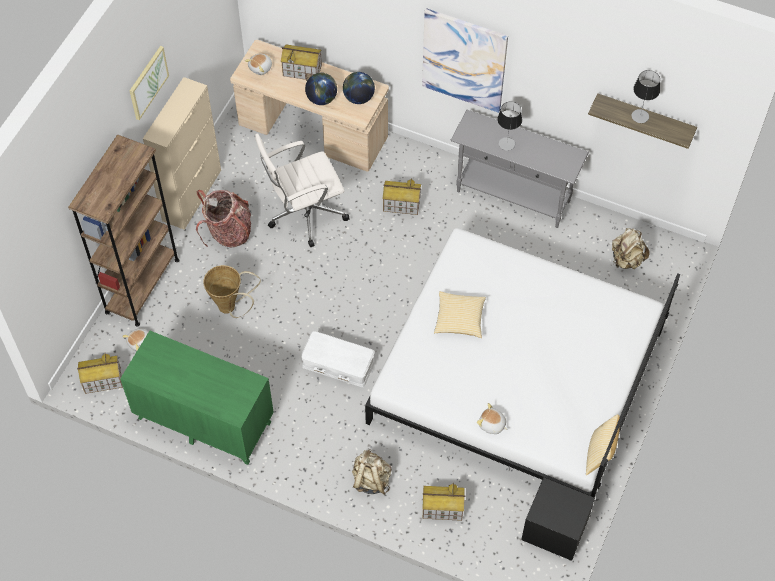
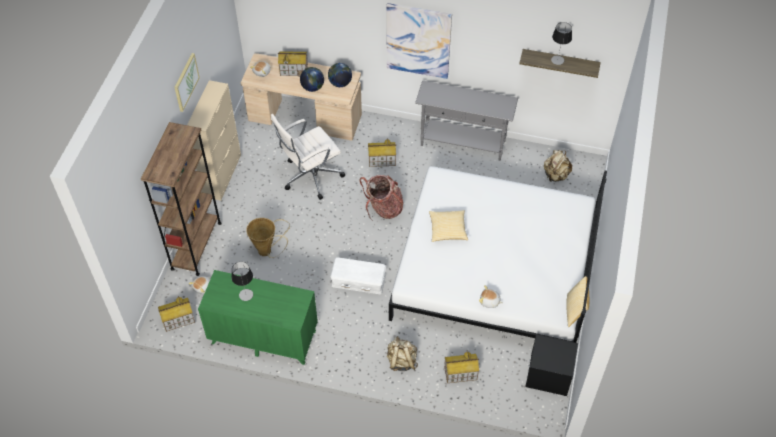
camera: 10 degrees left, 5 degrees down
(228, 232) = (255, 198): backpack -> backpack (383, 208)
(506, 144) = (457, 100): table lamp -> table lamp (246, 295)

